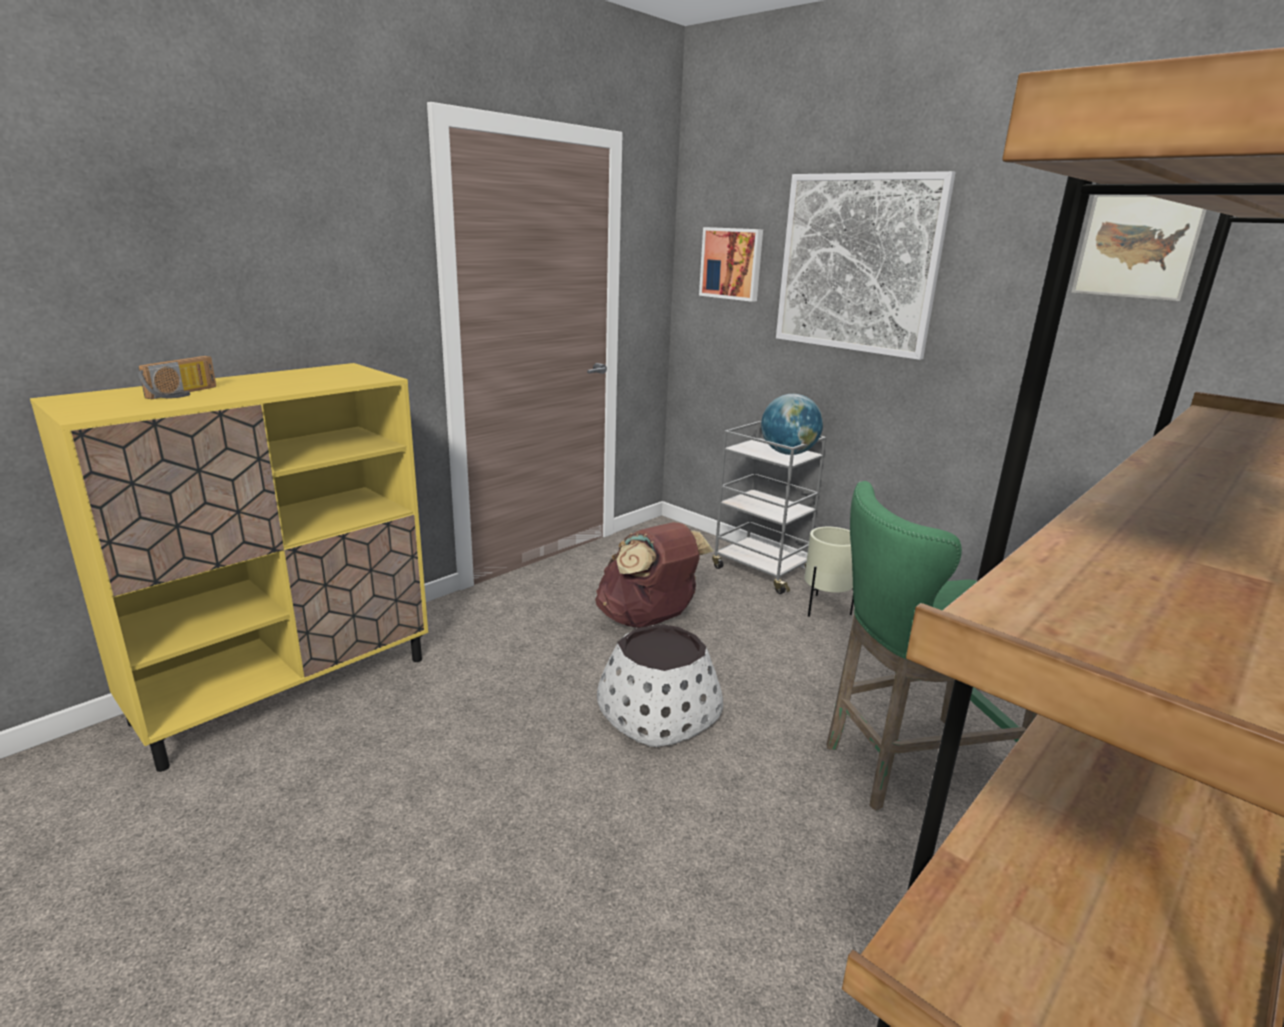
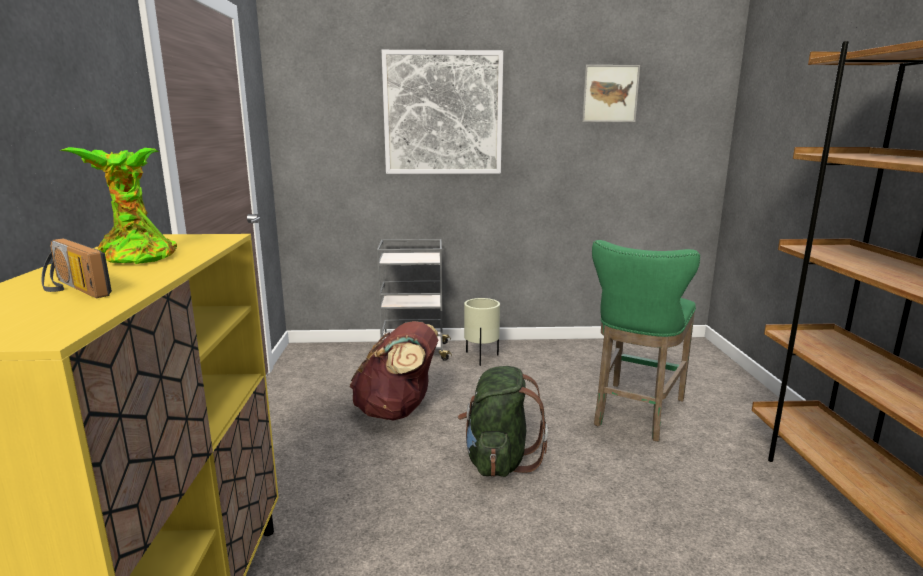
camera: 45 degrees left, 5 degrees down
(184, 394) = (71, 289): radio -> radio turned 150 degrees clockwise
(286, 380) = (136, 256): none -> potted plant
(658, 714) = (499, 460): white planter -> green backpack
(732, 263) = (332, 120): picture -> none
(788, 453) = (422, 256): globe -> none

